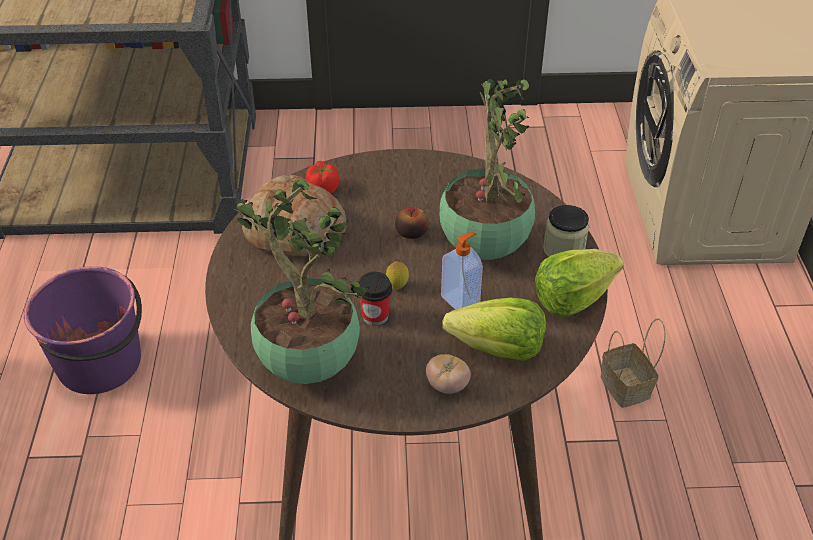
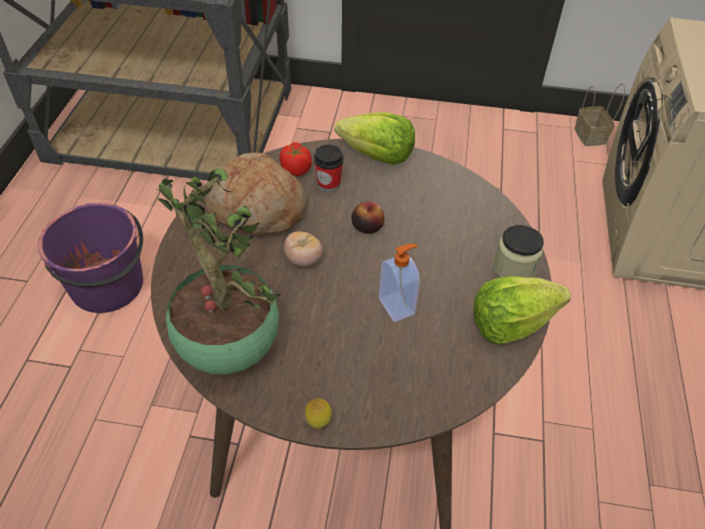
camera: 10 degrees right, 5 degrees up
(375, 316) = (308, 308): cup -> cup (329, 184)
(397, 286) = (338, 280): lemon -> lemon (318, 422)
(447, 385) = (359, 398): tomato -> tomato (303, 260)
(483, 245) = (434, 251): potted plant -> none
(498, 349) = (421, 366): lettuce -> lettuce (377, 156)
(627, 388) = (562, 390): basket -> basket (591, 136)

